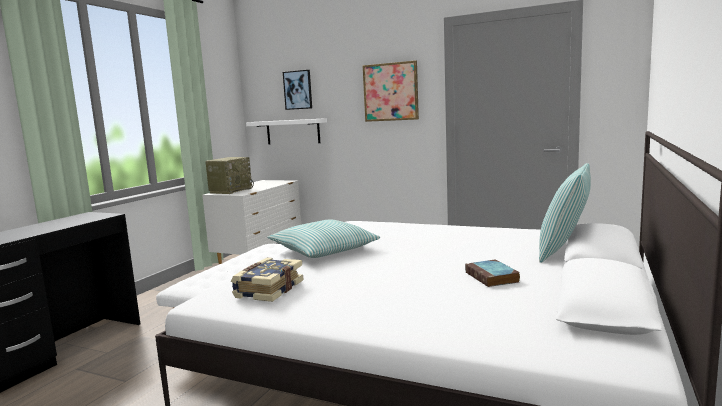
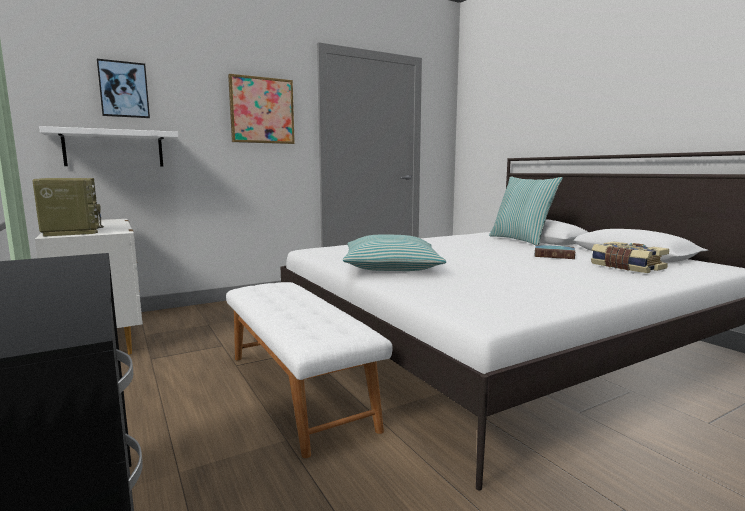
camera: 55 degrees left, 0 degrees up
(268, 290) = (493, 294): book -> book (626, 267)

